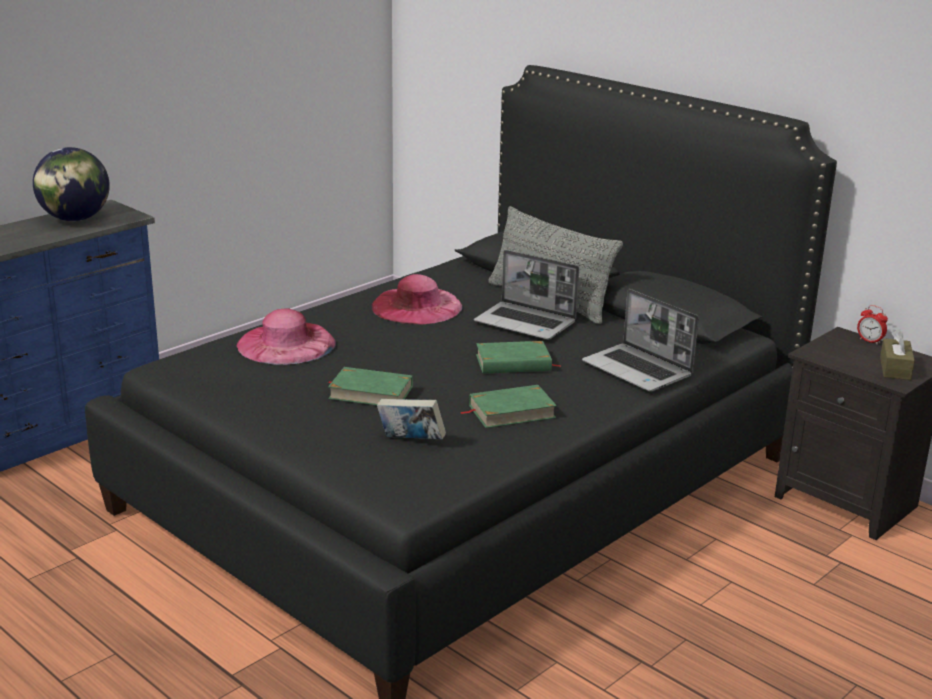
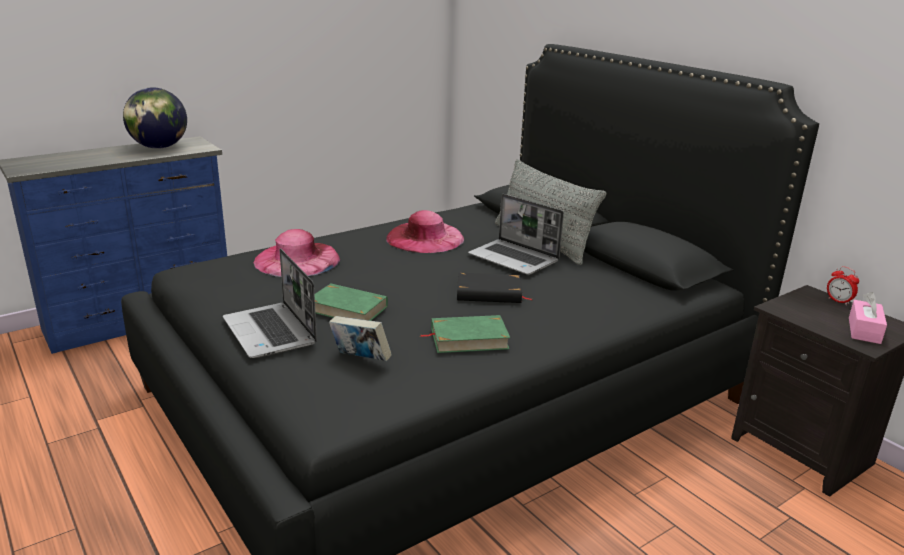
camera: 10 degrees right, 0 degrees up
(513, 363) = (489, 293): green book -> black book
(638, 370) = (604, 309): laptop -> laptop (271, 332)
(895, 368) = (864, 330): brown tissue box -> pink tissue box

